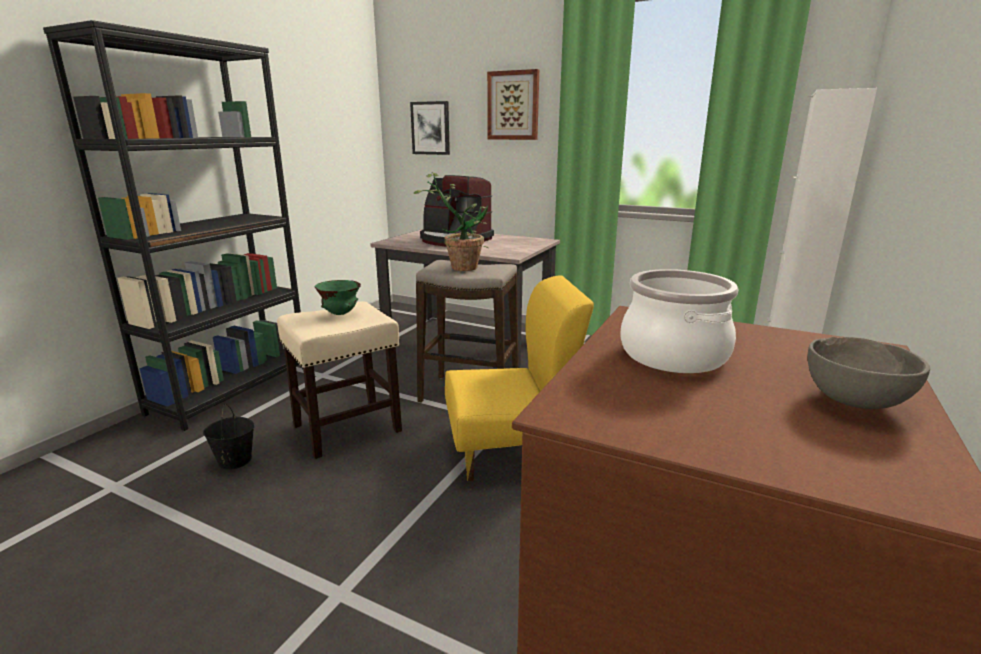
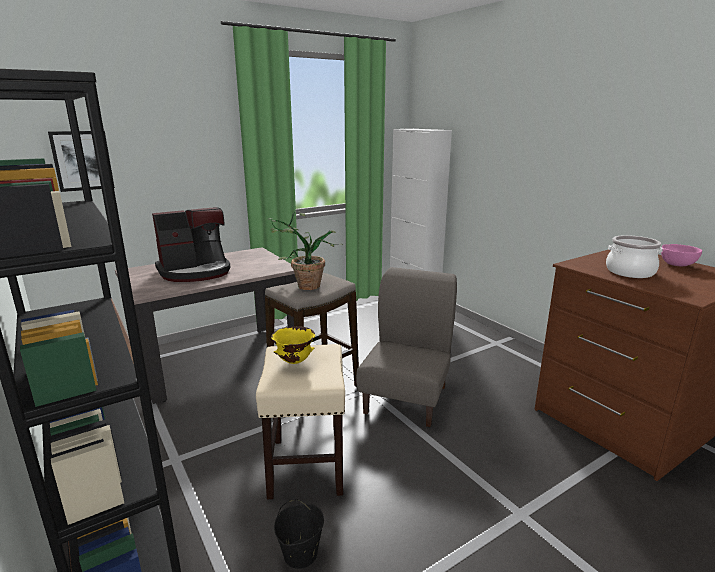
camera: 60 degrees left, 0 degrees up
(341, 314) = (294, 361): green bowl -> yellow bowl
(510, 450) = (406, 399): yellow chair -> grey chair
(513, 105) = (186, 135): picture -> none
(855, 401) = (677, 265): grey bowl -> pink bowl

